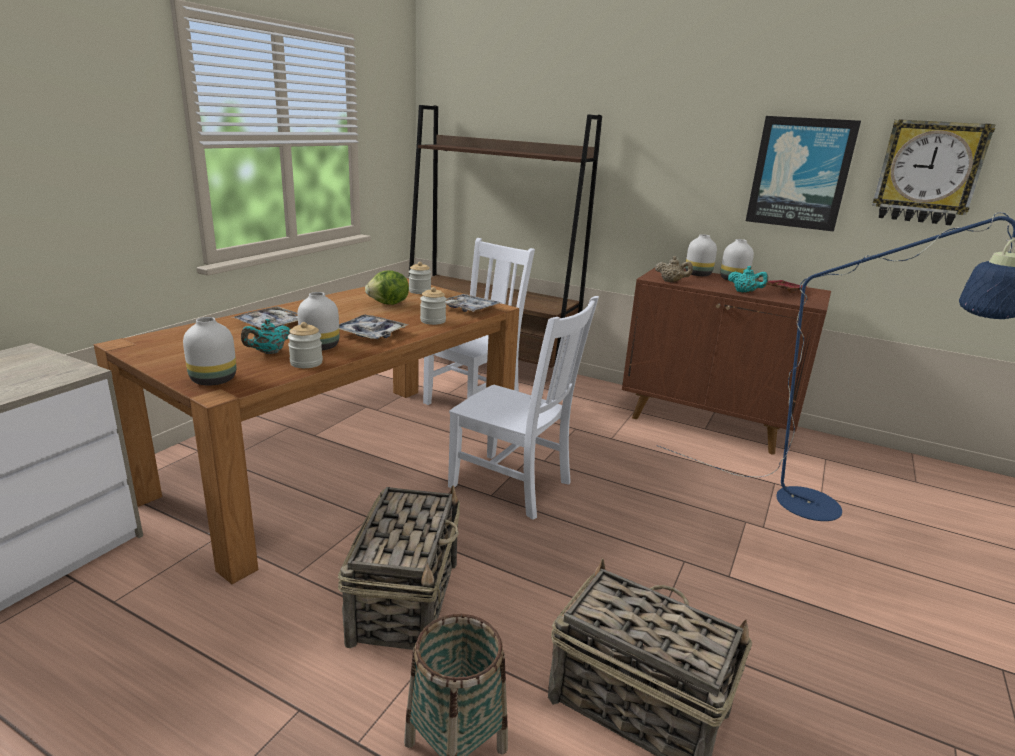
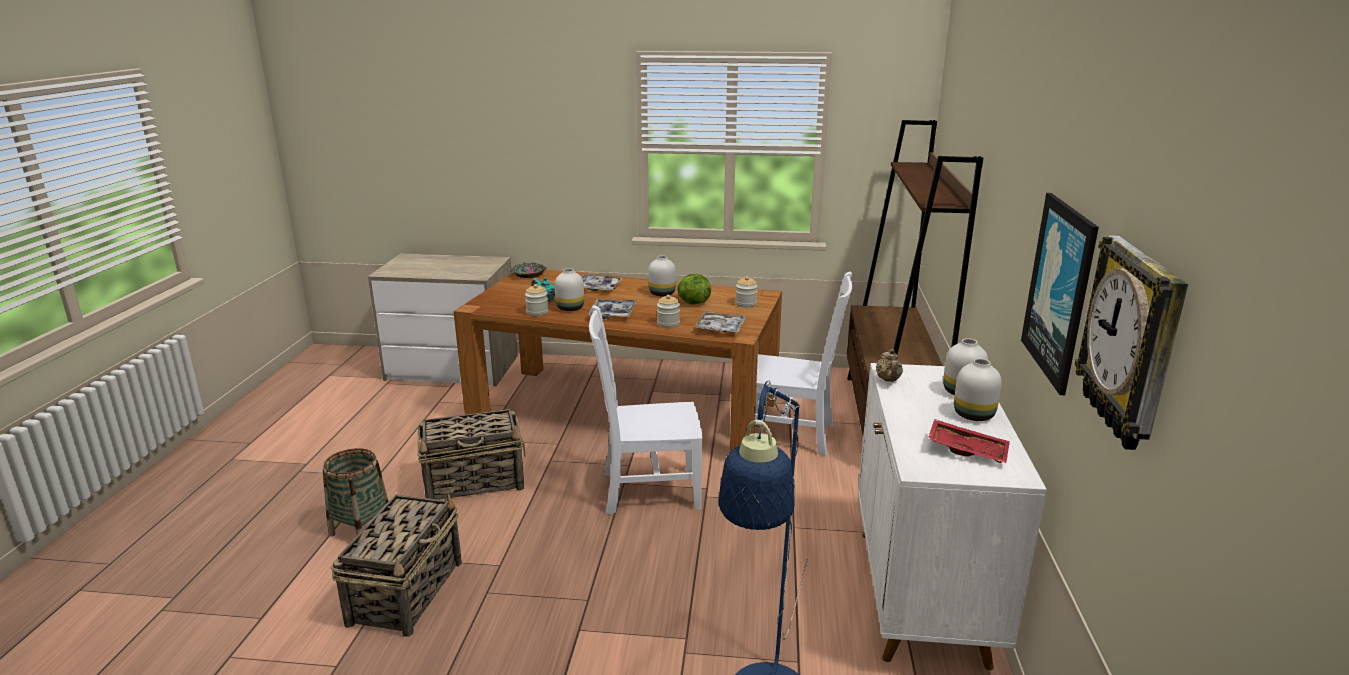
camera: 70 degrees right, 0 degrees up
(141, 345) = (528, 274): none -> bowl
(213, 380) = (491, 301): white vase -> white vase (662, 293)
(514, 486) = (647, 490): white chair -> white chair turned 75 degrees clockwise
(708, 422) = (921, 595): brown cabinet -> white cabinet
(745, 292) = (909, 424): turquoise teapot -> none

